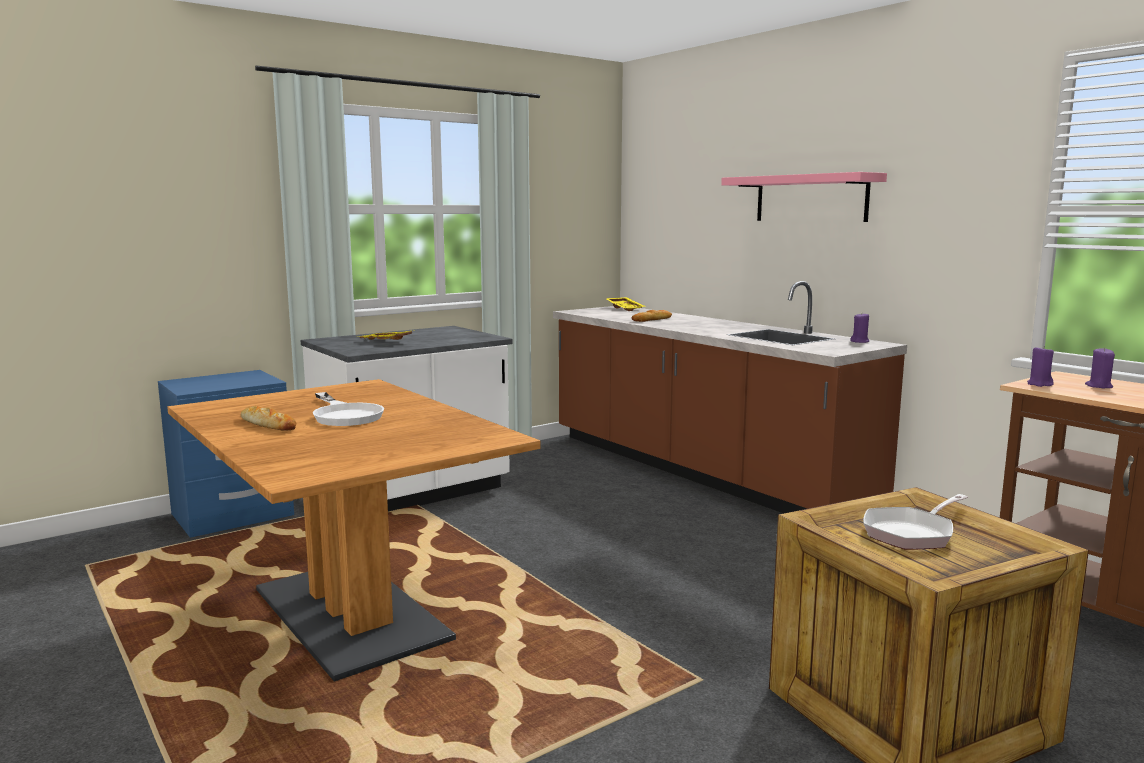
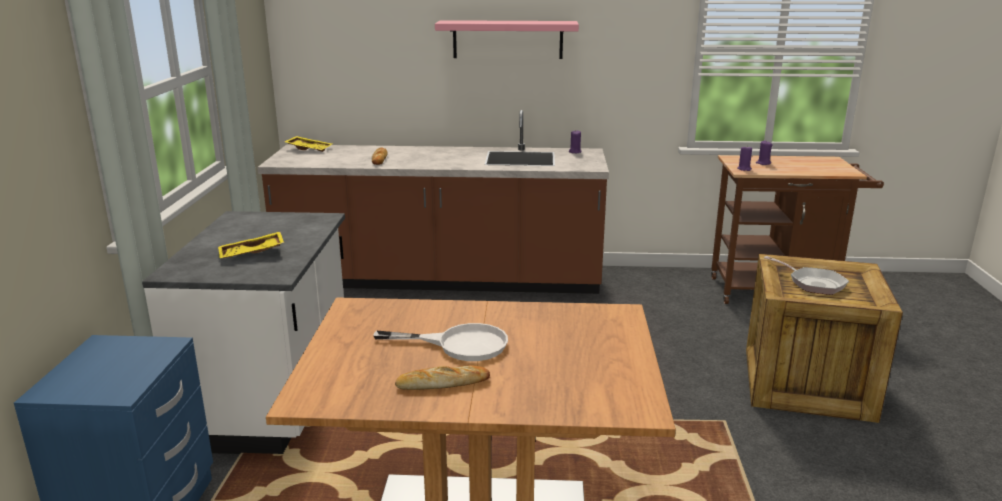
camera: 50 degrees left, 10 degrees up
(912, 533) = (813, 283): frying pan -> frying pan turned 45 degrees counterclockwise

